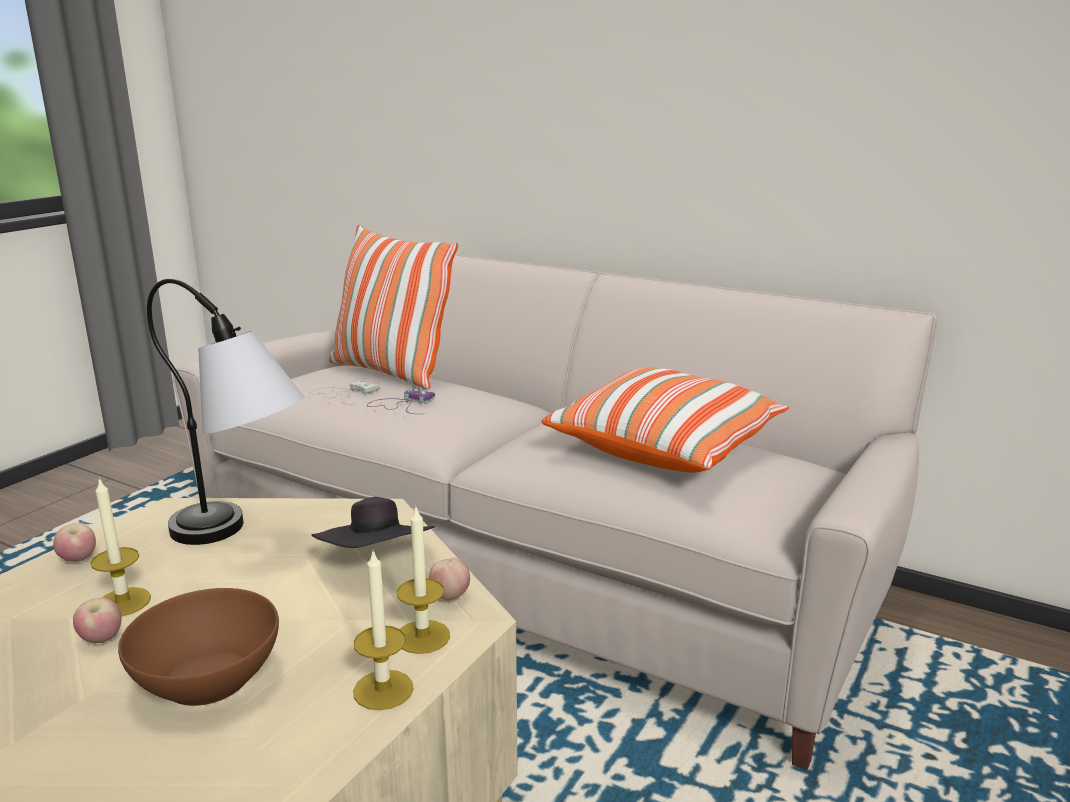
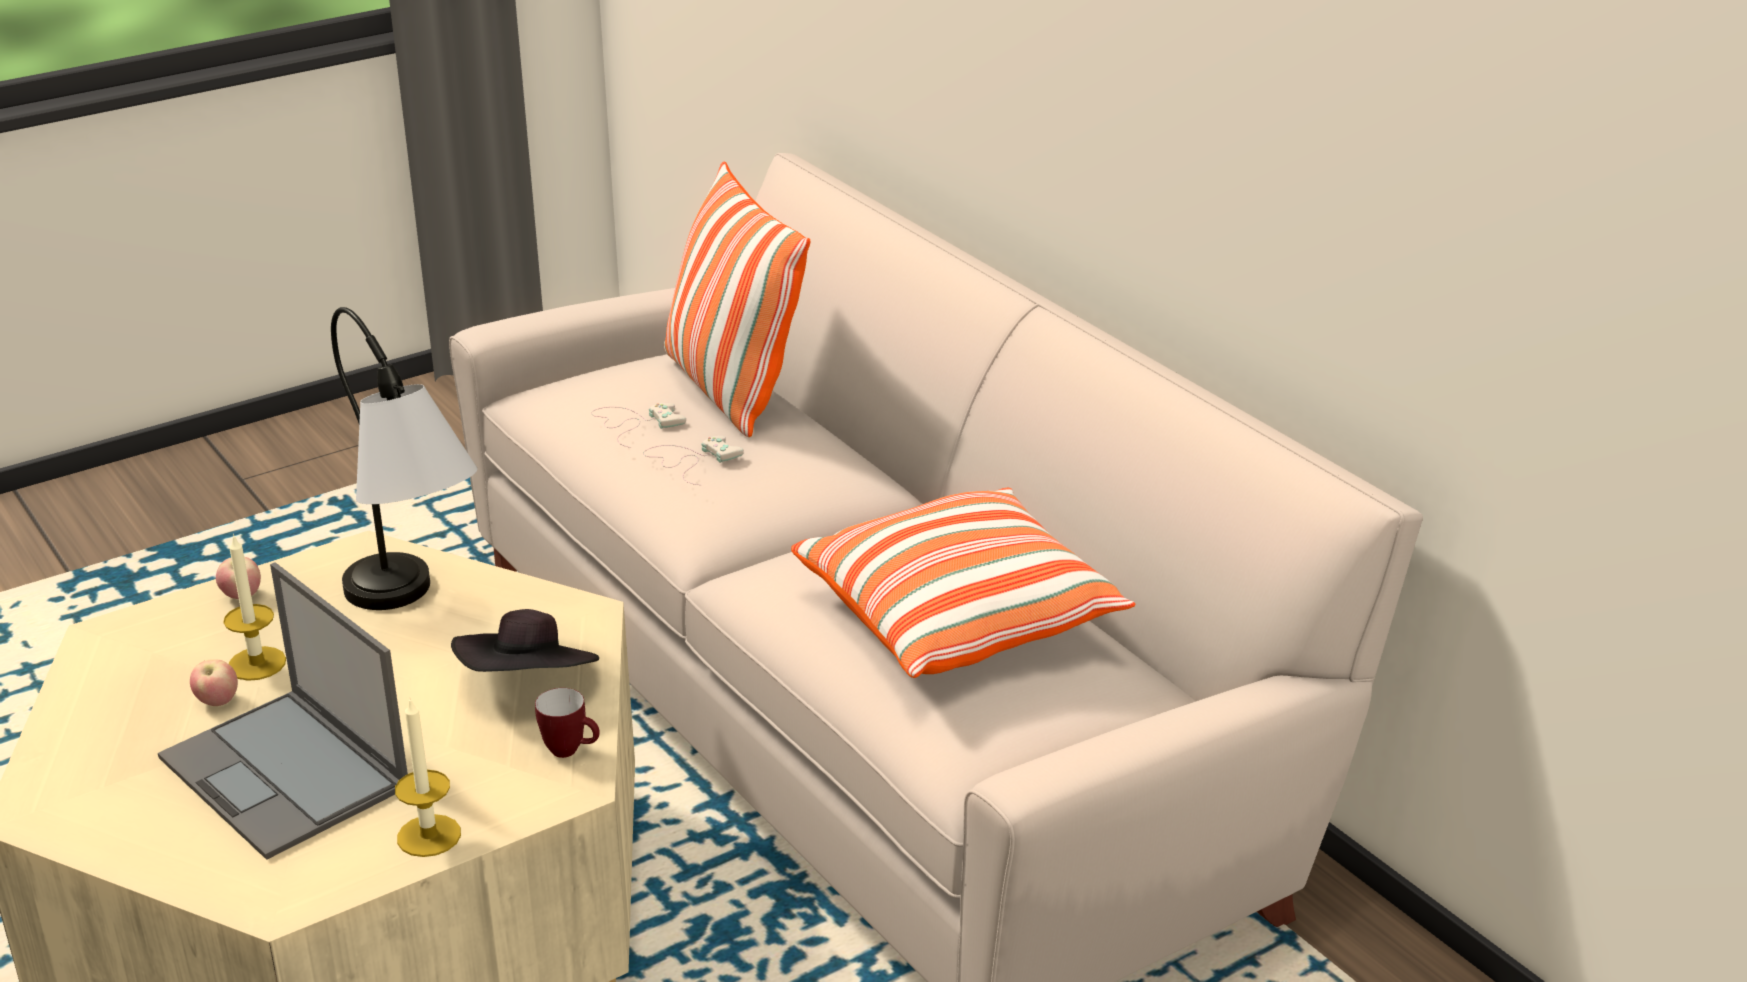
camera: 25 degrees right, 10 degrees up
(209, 678) = (286, 774): brown bowl -> laptop
(402, 405) = (691, 460): purple game controller -> white game controller
(422, 636) = (507, 790): candle -> none
(450, 596) = (571, 751): apple -> mug

